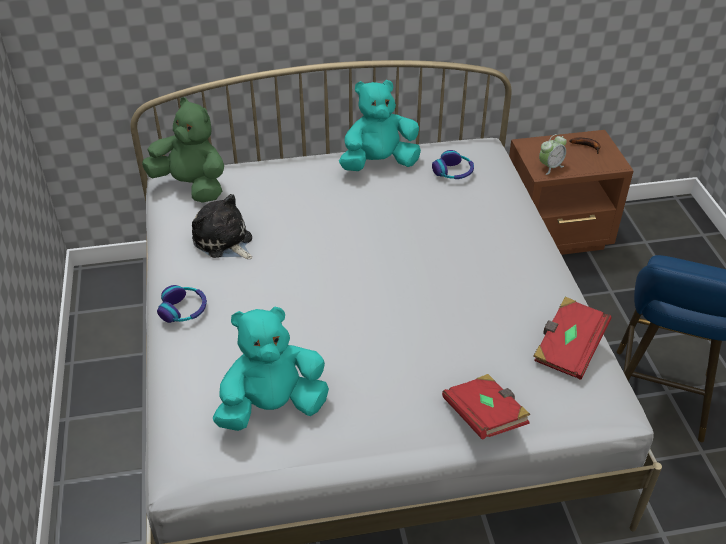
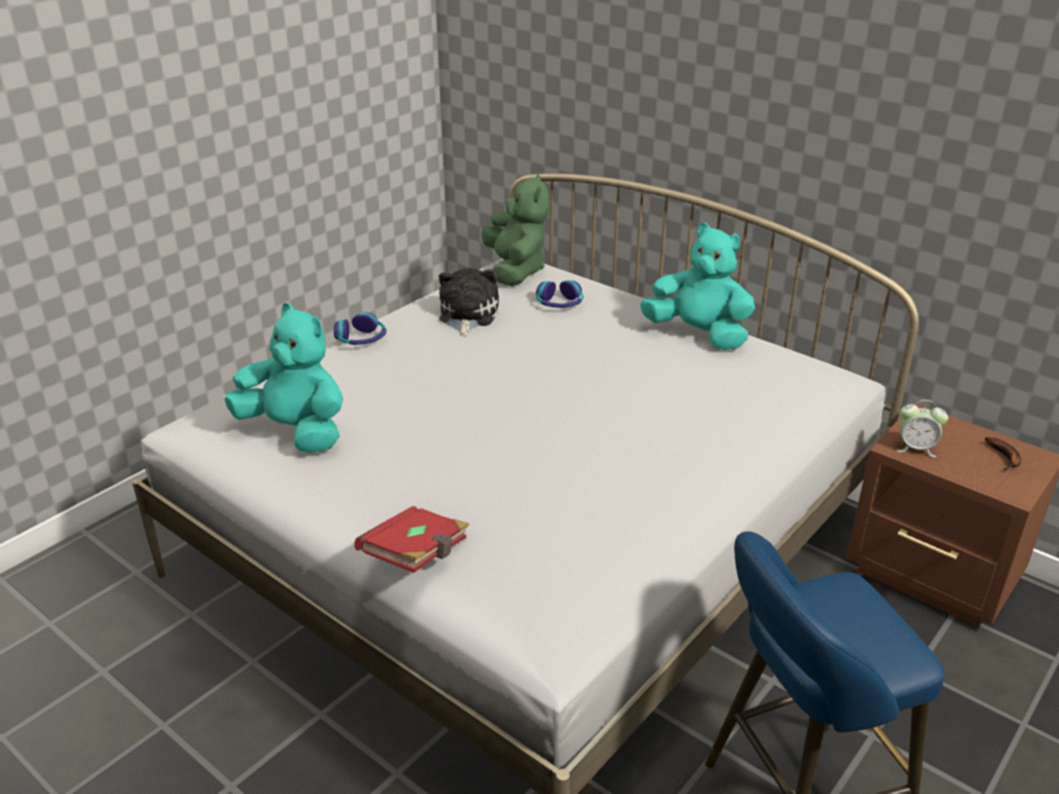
camera: 50 degrees right, 10 degrees down
(453, 172) = (758, 377): headphones -> headphones (559, 303)
(568, 348) = (590, 570): red book -> none

